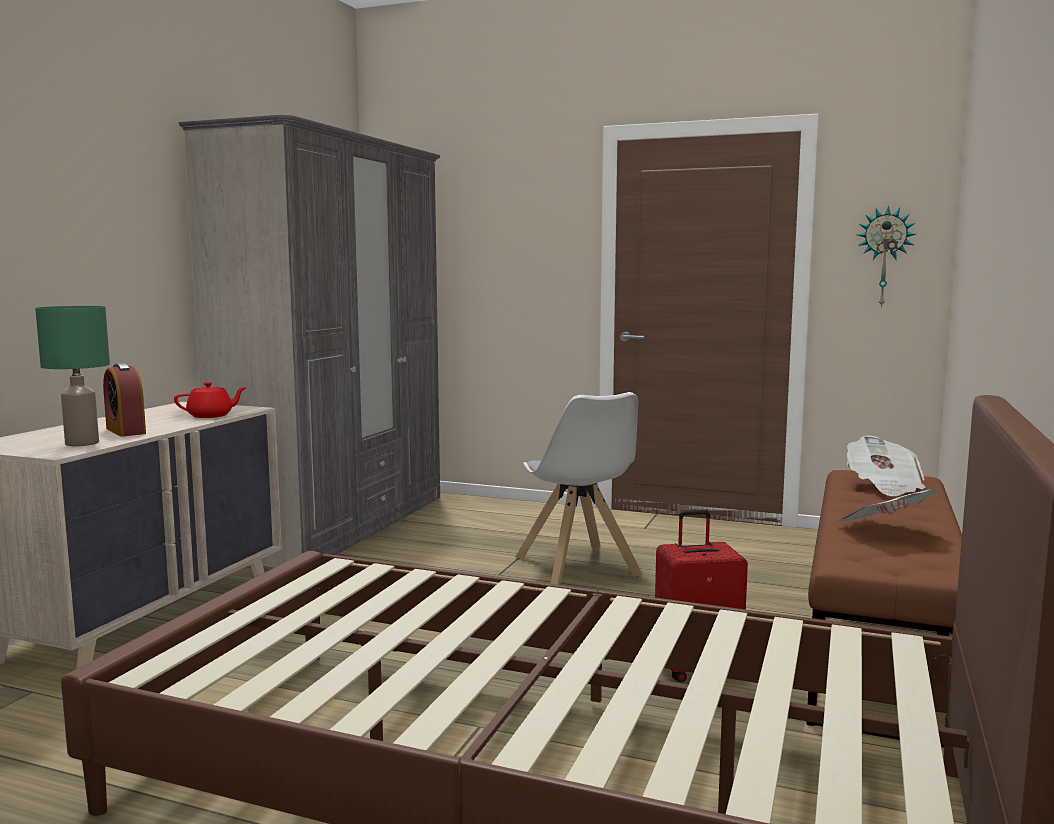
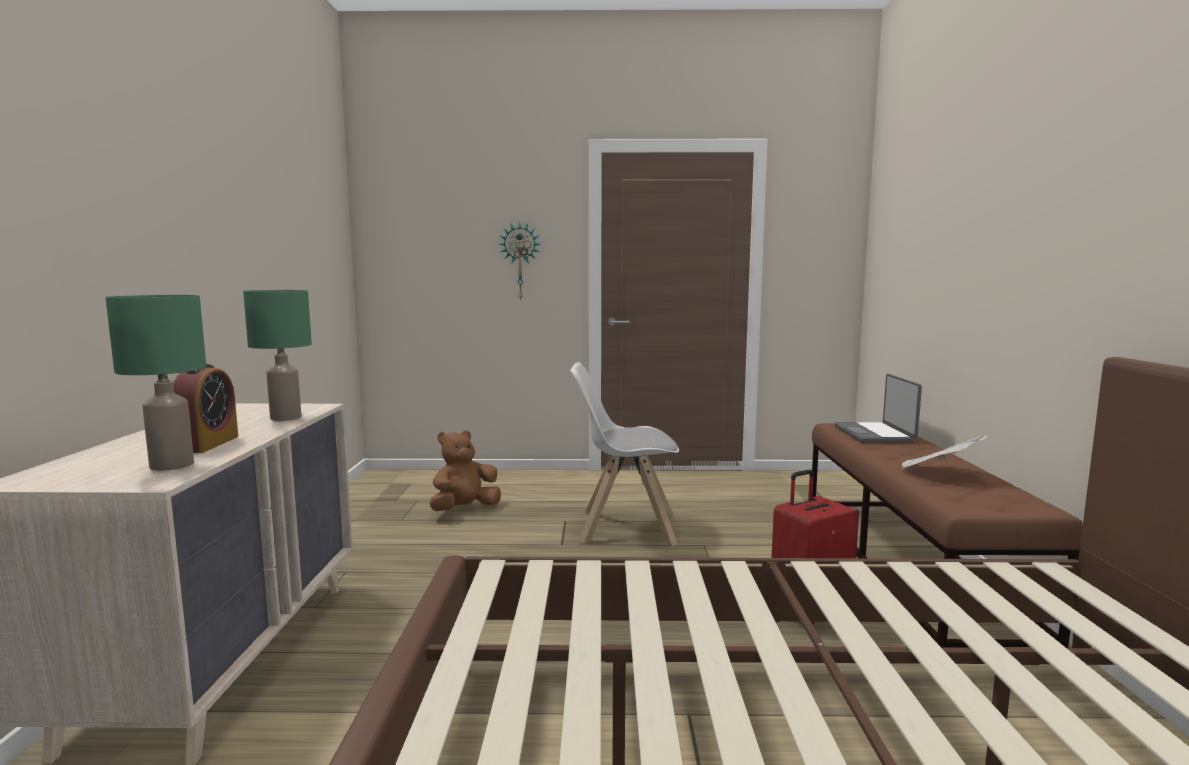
camera: 20 degrees left, 0 degrees up
(126, 431) = (207, 444): alarm clock -> alarm clock turned 120 degrees counterclockwise
(211, 416) = (286, 417): red teapot -> green table lamp
(341, 525) = (368, 512): grey wardrobe -> none
(432, 532) = (464, 509): none -> brown plush toy
(578, 568) = (624, 528): chair -> chair turned 135 degrees clockwise
(883, 486) = (875, 434): newspaper -> laptop
(884, 257) = (817, 254): wall clock -> wall clock (520, 261)

